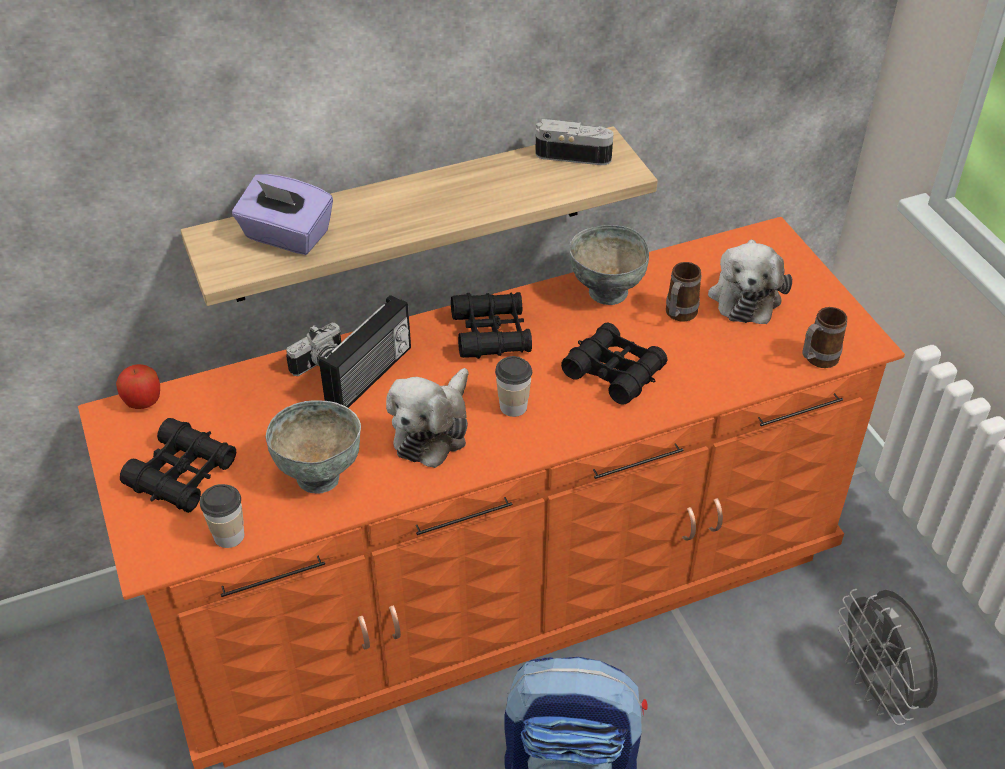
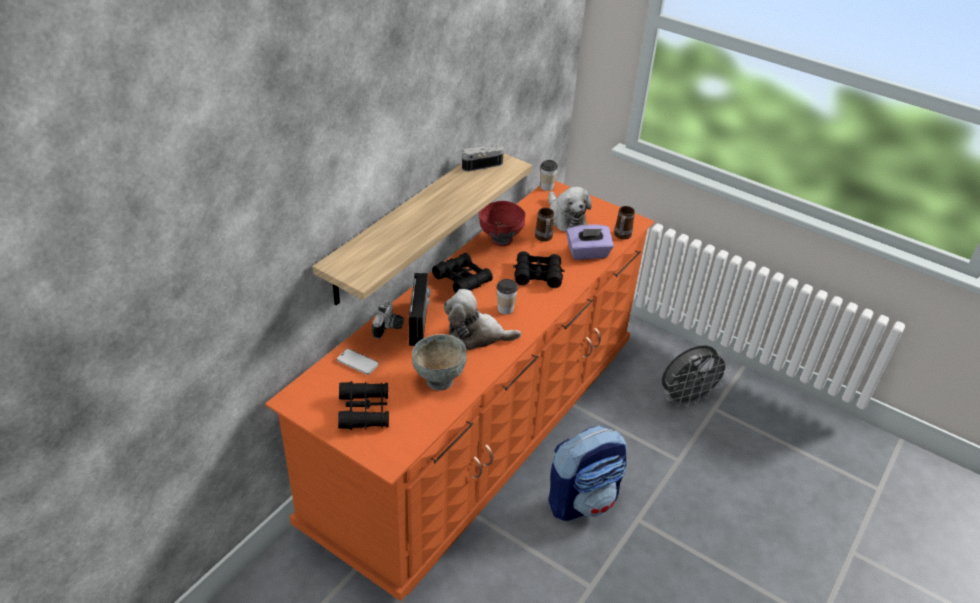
camera: 35 degrees left, 5 degrees down
(143, 401) = (304, 385): apple -> none
(229, 536) = (420, 429): cup -> cup (546, 187)
(236, 399) = (357, 362): none -> phone
(286, 236) = (376, 249): purple tissue box -> purple tissue box (588, 253)
(433, 429) = (476, 335): plush toy -> plush toy turned 105 degrees clockwise
(606, 293) = (500, 240): grey bowl -> red bowl
(877, 688) = (686, 398): grey fan -> grey fan turned 60 degrees counterclockwise

